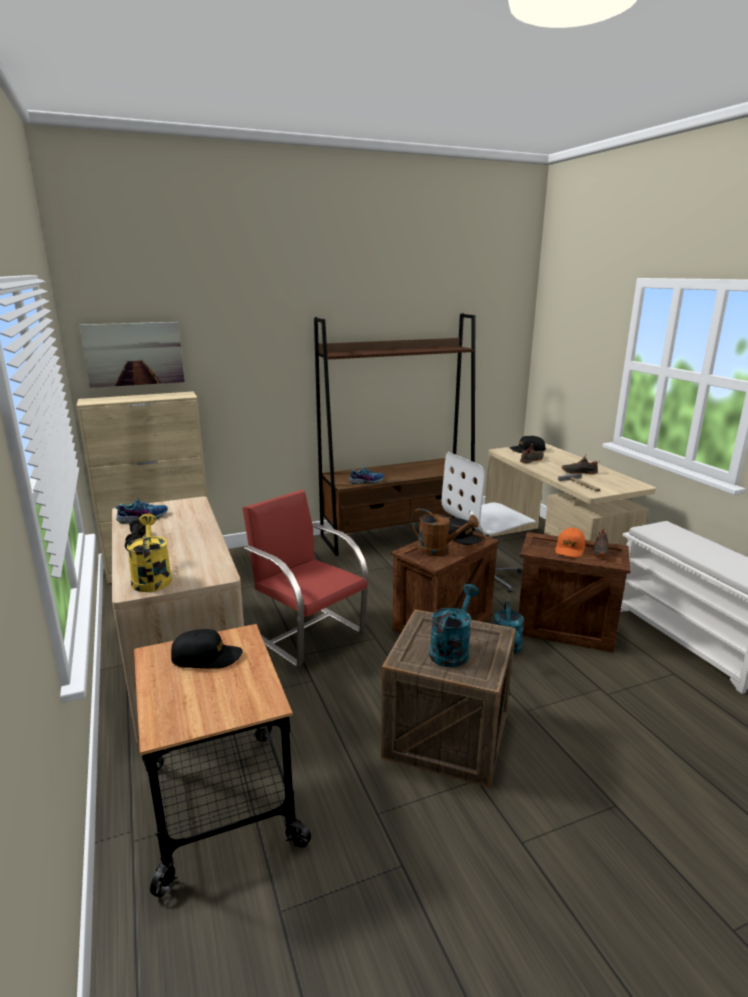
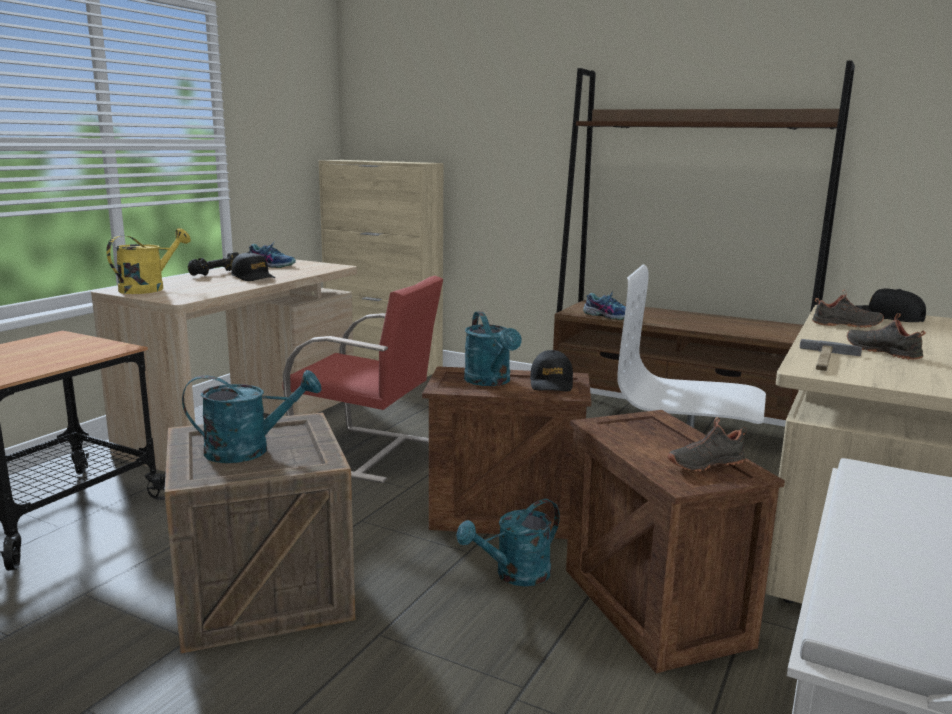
camera: 50 degrees right, 5 degrees down
(134, 354) = (394, 114): picture -> none
(206, 657) = (65, 348): black cap -> black cap (253, 277)
(308, 632) = (367, 454): red chair -> red chair turned 105 degrees clockwise
(439, 549) = (491, 382): brown watering can -> turquoise watering can
(570, 549) = (661, 443): orange cap -> none

